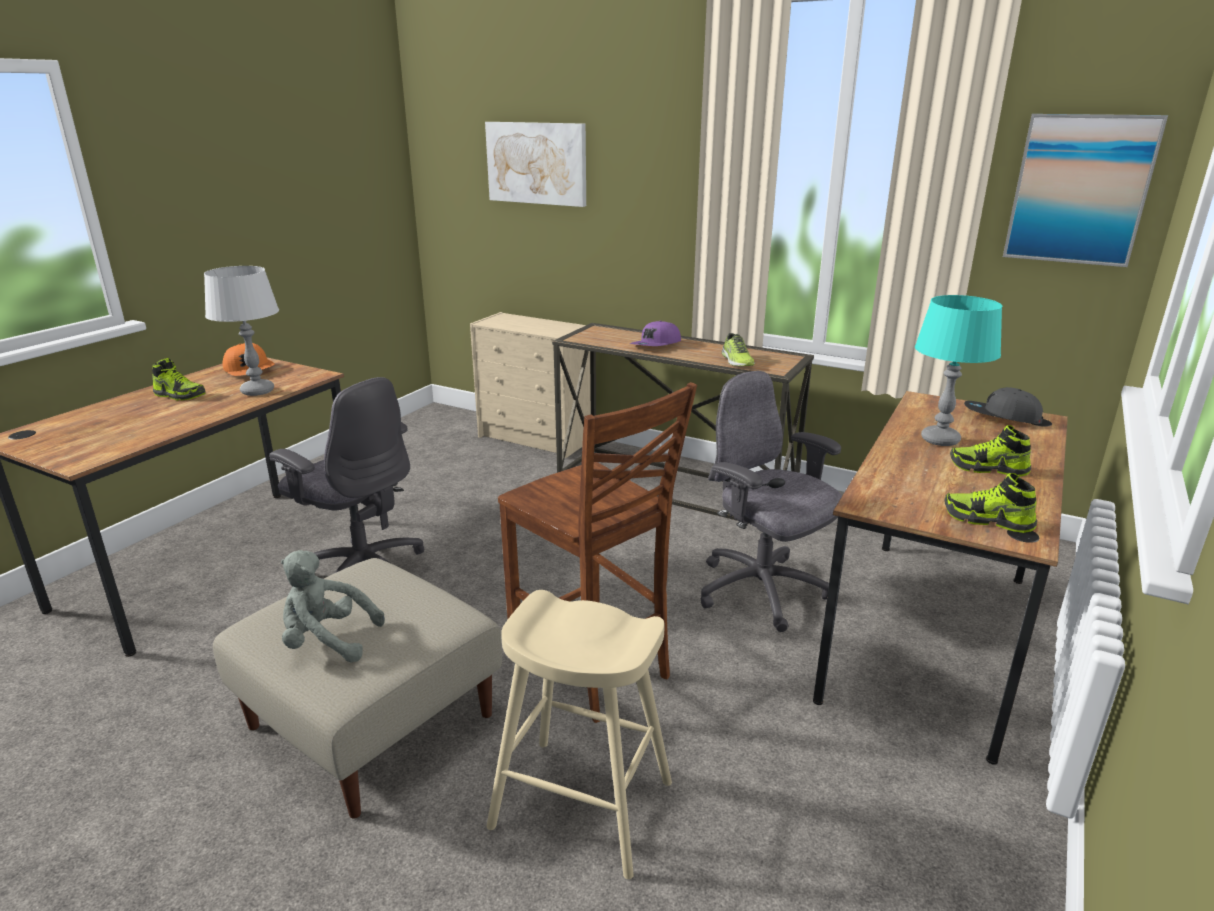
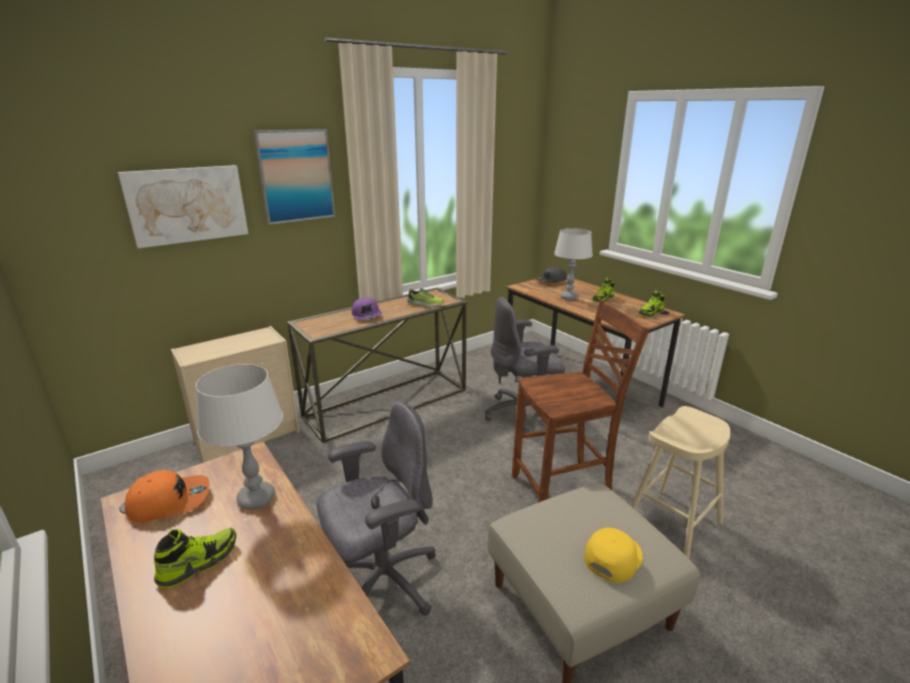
camera: 65 degrees left, 0 degrees up
(327, 641) = (612, 556): grey plush toy -> yellow cap
(940, 440) = (569, 297): turquoise table lamp -> grey table lamp
(1079, 190) = (516, 174): picture -> picture (296, 176)

